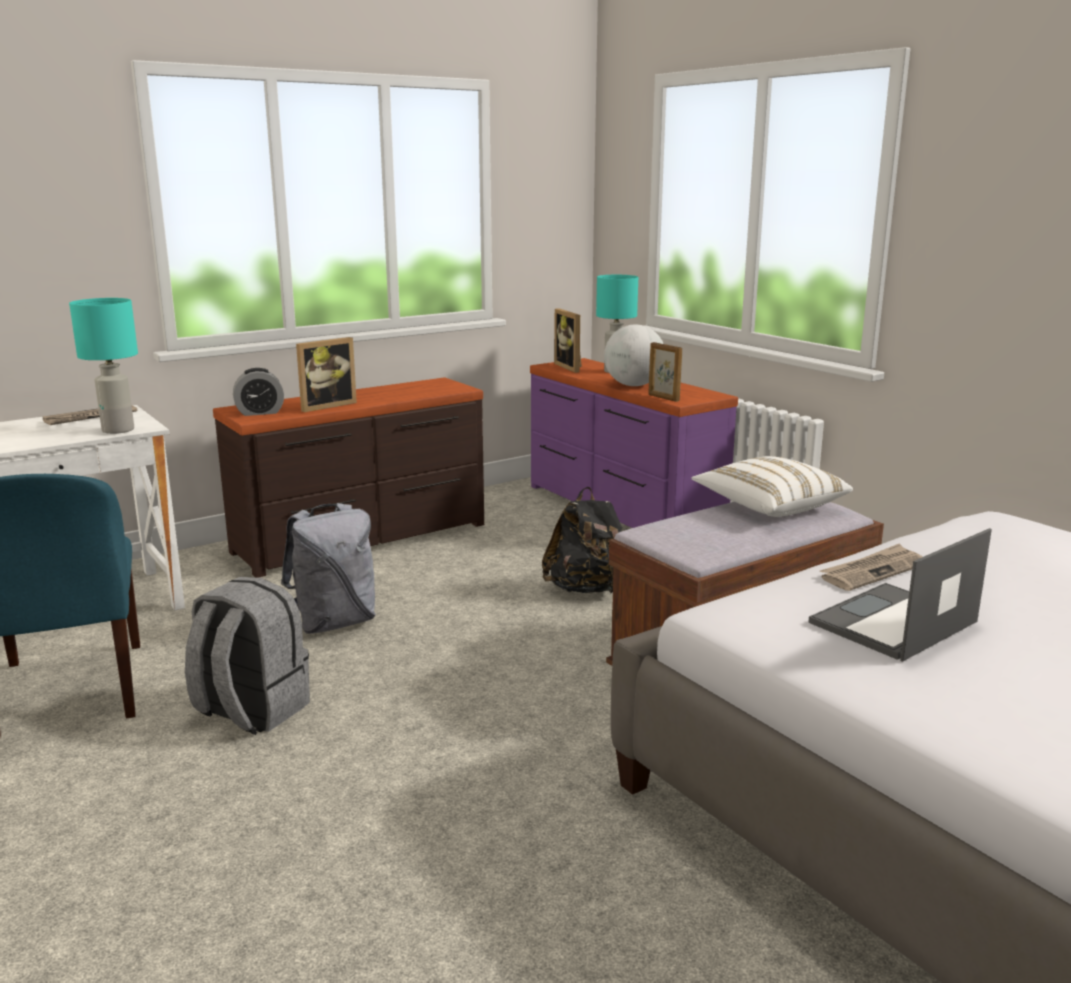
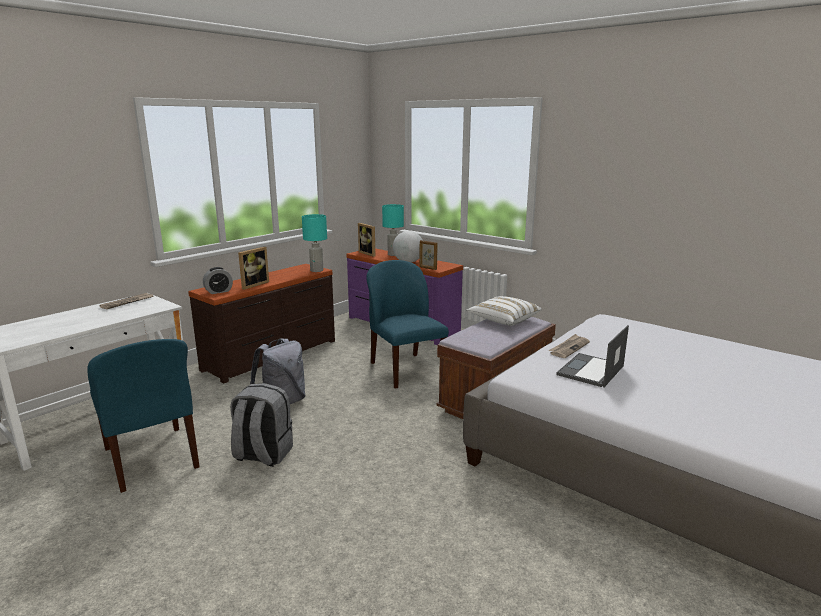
camera: 15 degrees left, 0 degrees up
(118, 430) = (152, 309): turquoise table lamp -> turquoise table lamp (317, 270)
(587, 590) = (405, 370): black backpack -> blue chair

